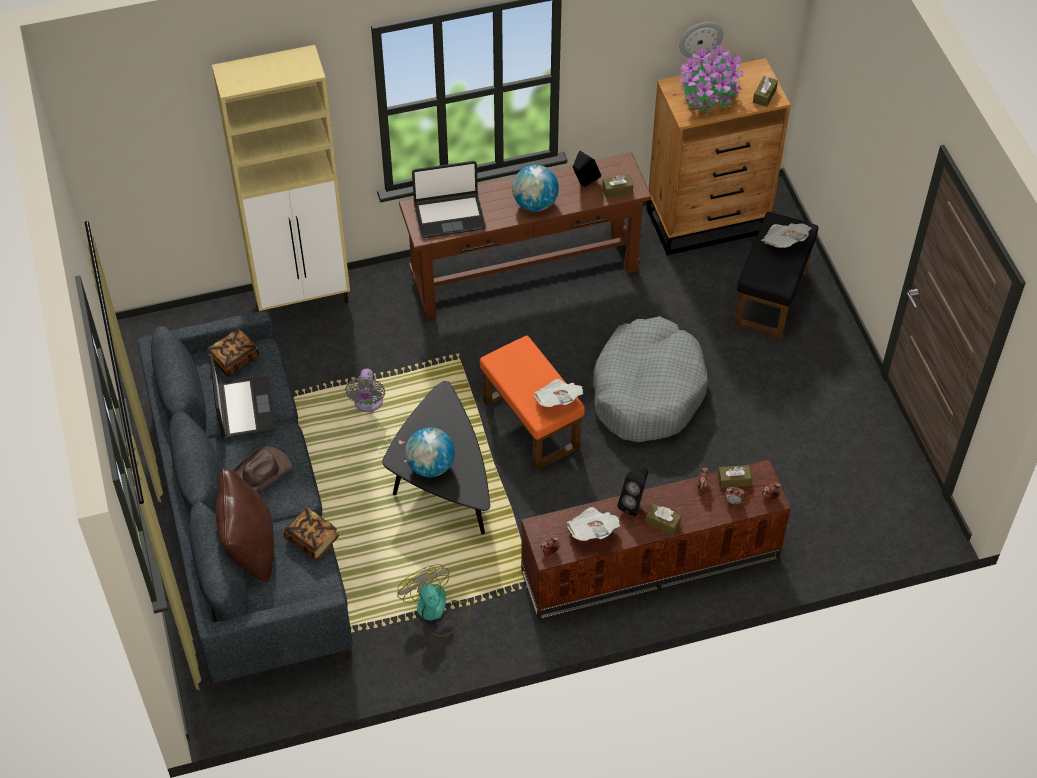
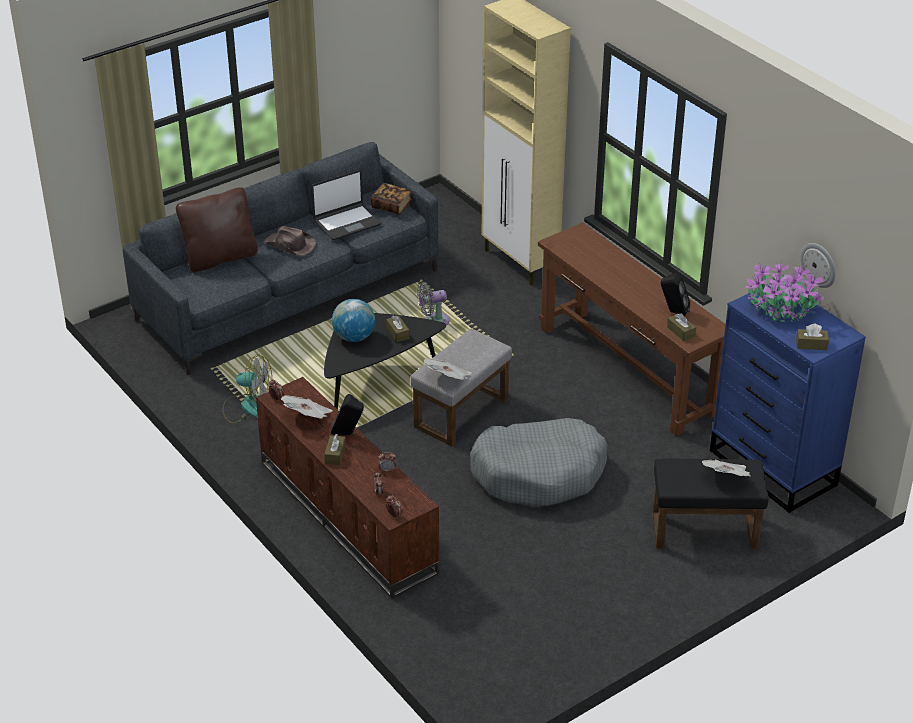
camera: 70 degrees right, 15 degrees down
(312, 540) = (240, 283): book -> none
(436, 611) = (248, 406): fan -> fan turned 60 degrees clockwise
(449, 215) = (584, 250): laptop -> none
(532, 425) = (461, 414): orange ottoman -> grey ottoman
(535, 204) = (630, 290): globe -> none
(709, 220) = (773, 468): brown dresser -> blue dresser
(734, 480) = (403, 488): brown tissue box -> brown tissue box (397, 333)

